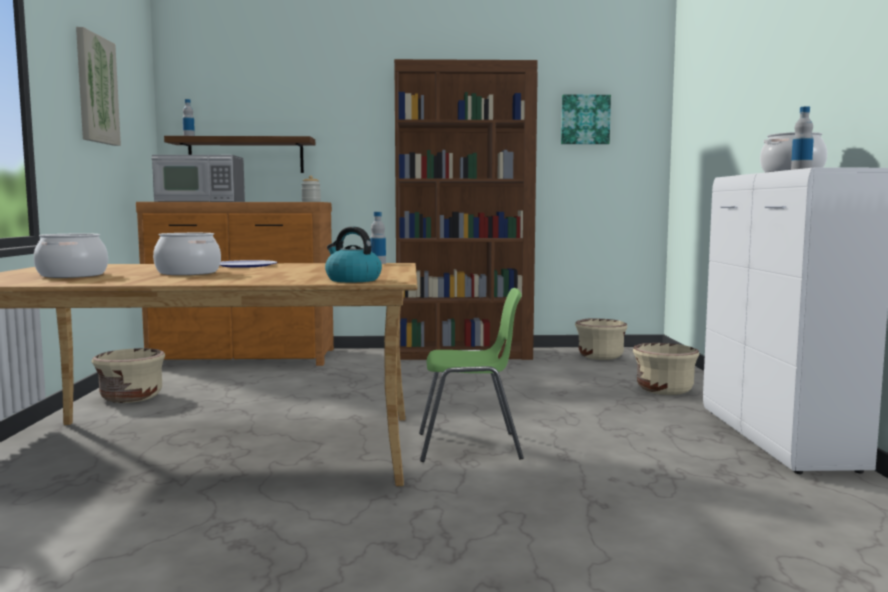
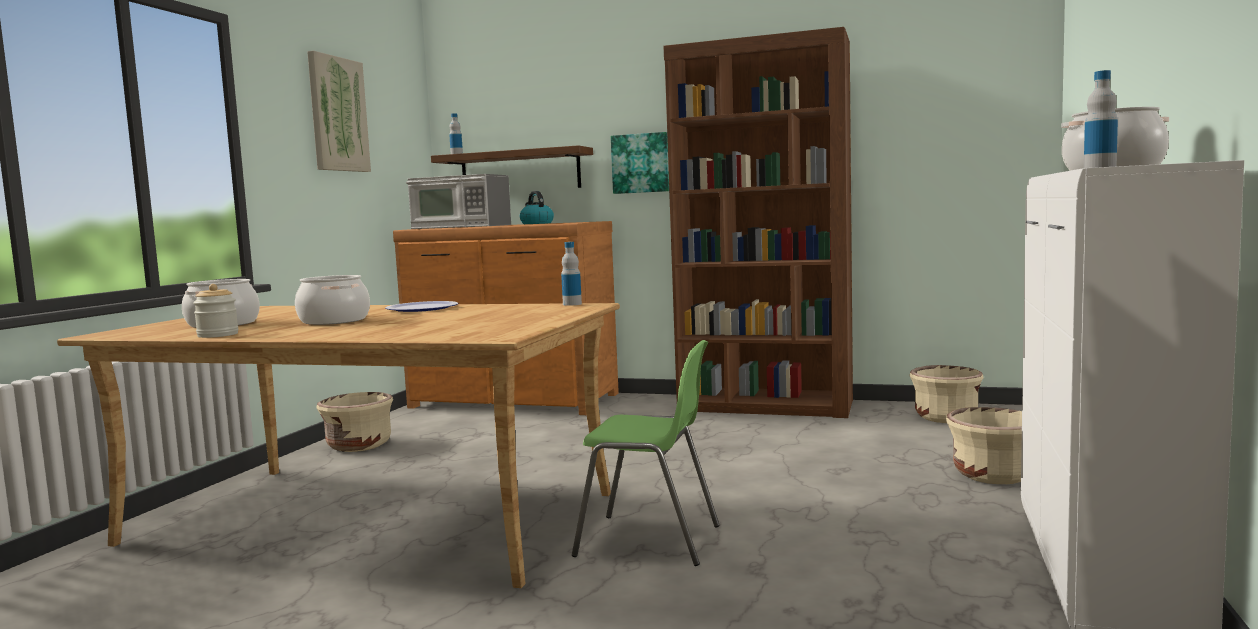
camera: 20 degrees right, 0 degrees up
(311, 201) = (576, 222): jar -> jar (218, 335)
(352, 280) = (461, 335): kettle -> kettle (536, 223)
(585, 119) = (930, 97): picture -> picture (640, 163)

